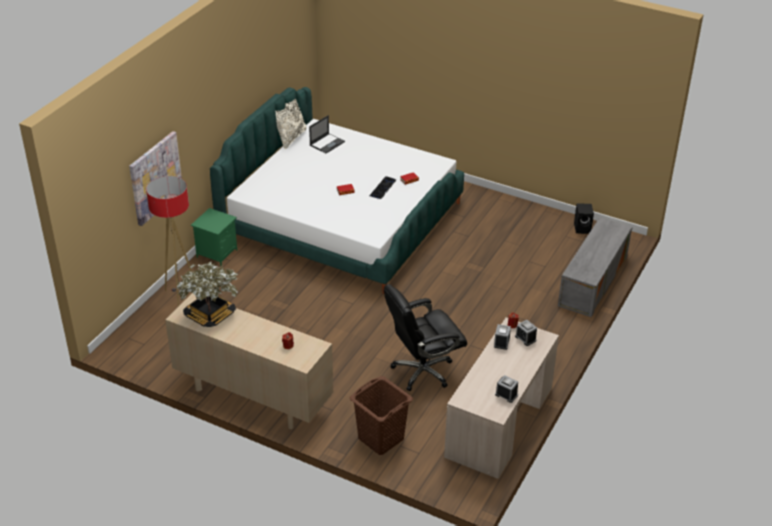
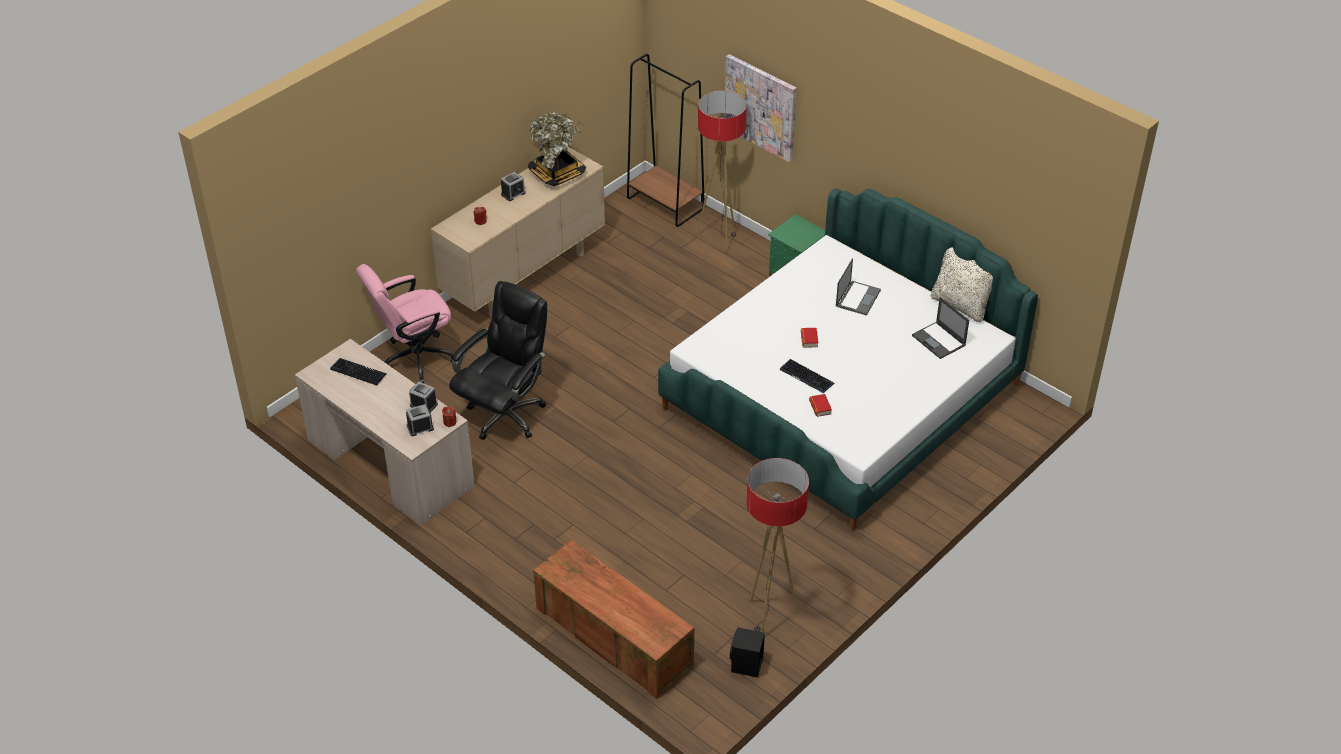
camera: 105 degrees right, 5 degrees up
(138, 332) = (665, 204): none -> clothes rack
(294, 177) = (858, 298): none -> laptop
(380, 439) = (414, 360): brown laundry basket -> pink office chair
(424, 370) = (505, 416): black office chair -> black office chair turned 45 degrees clockwise
(484, 387) = (358, 372): none -> keyboard
(506, 395) = (337, 387): alarm clock -> alarm clock (513, 193)
(543, 225) = (769, 618): none -> floor lamp
(593, 281) = (612, 637): grey bench -> brown bench

